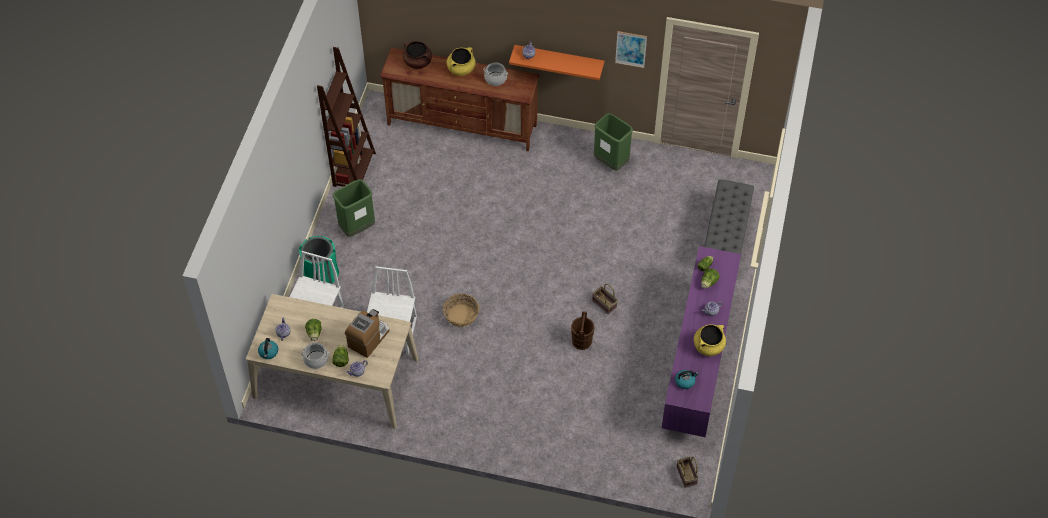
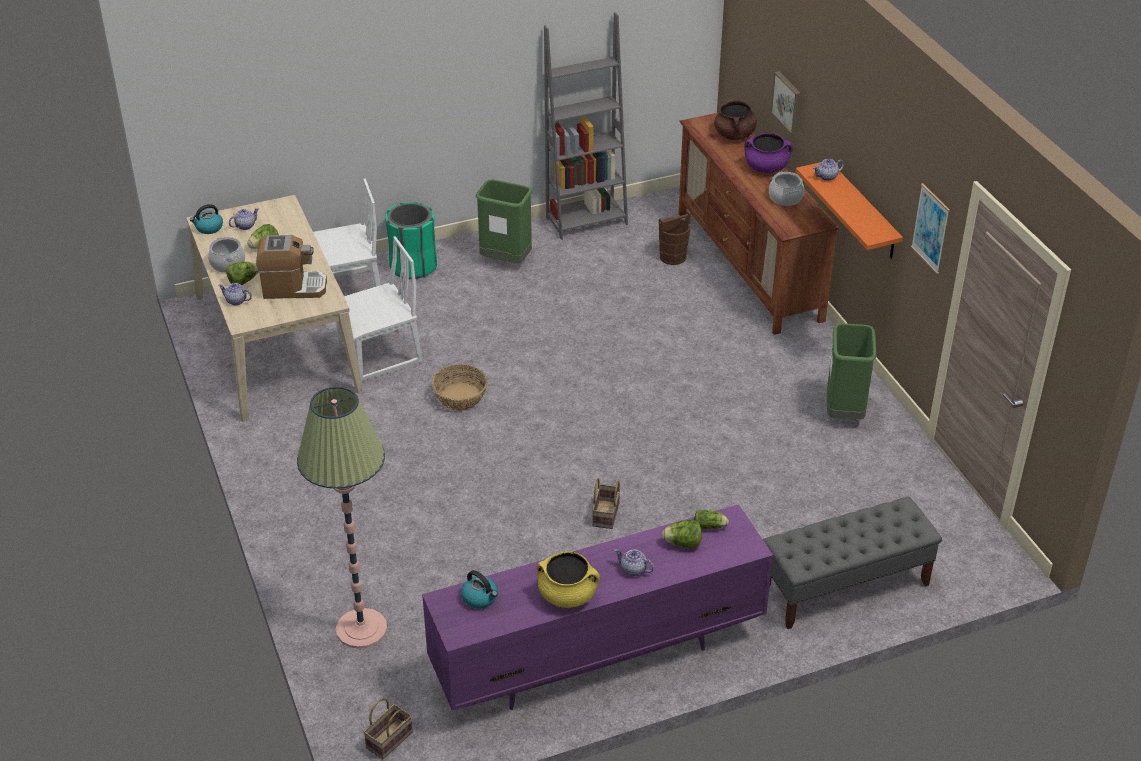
camera: 55 degrees right, 15 degrees down
(354, 169) = (586, 220): brown bookcase -> grey bookcase
(457, 27) = (787, 102): none -> picture
(461, 69) = (766, 168): yellow cooking pot -> purple cooking pot
(581, 341) = (523, 521): brown bucket -> brown bucket (672, 257)
(604, 450) = (361, 629): none -> floor lamp

